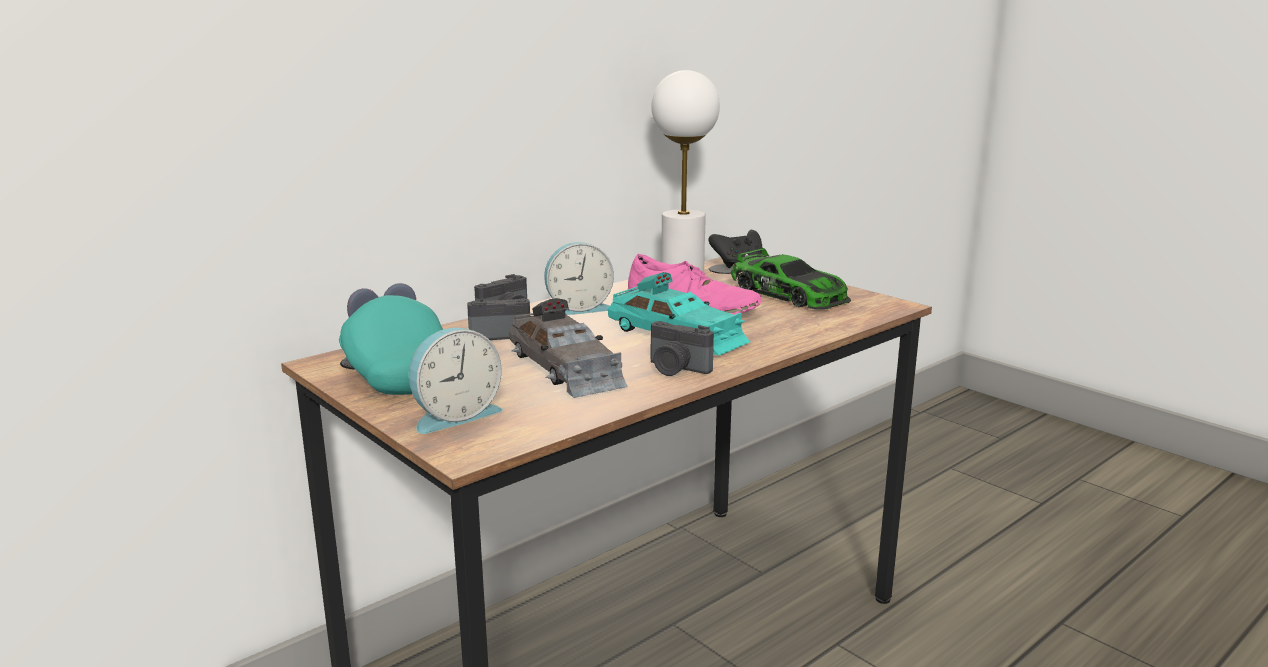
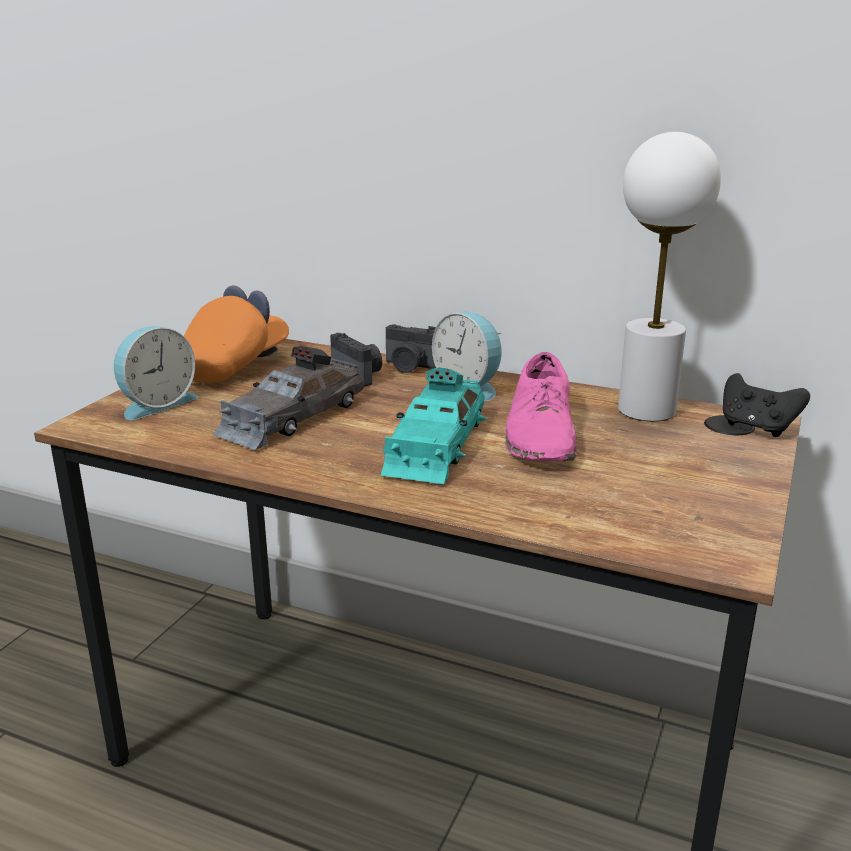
camera: 65 degrees right, 5 degrees up
(395, 373) = (234, 365): turquoise cap -> orange cap
(454, 415) = (156, 404): alarm clock -> alarm clock turned 75 degrees counterclockwise
(676, 369) = (327, 463): camera -> none
(789, 294) = (674, 479): toy car -> none

